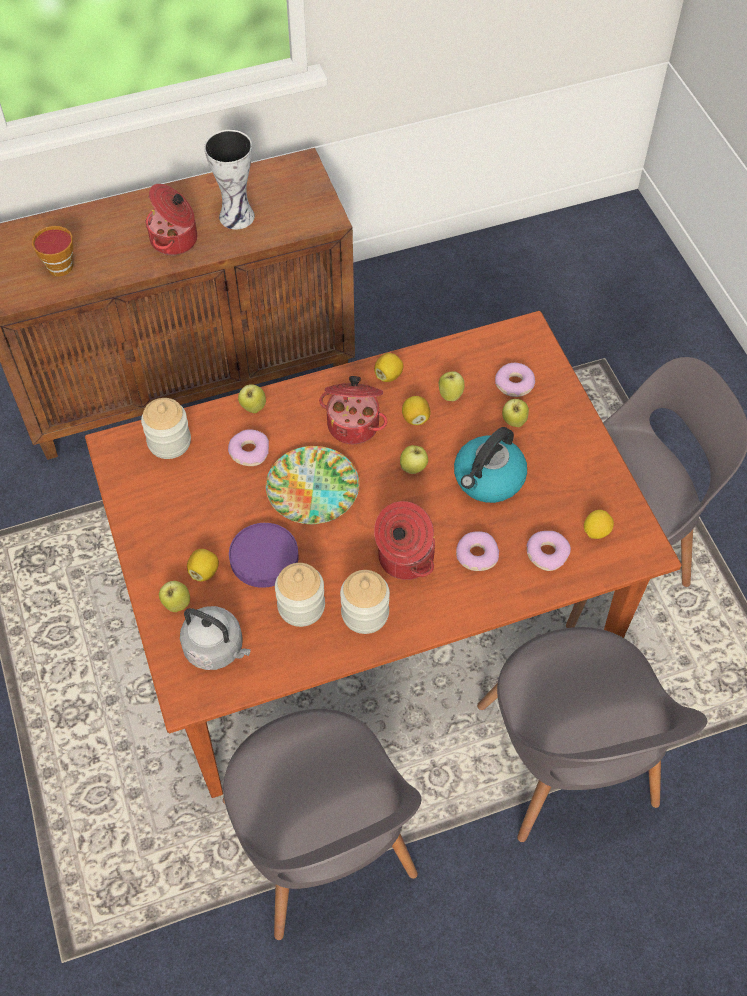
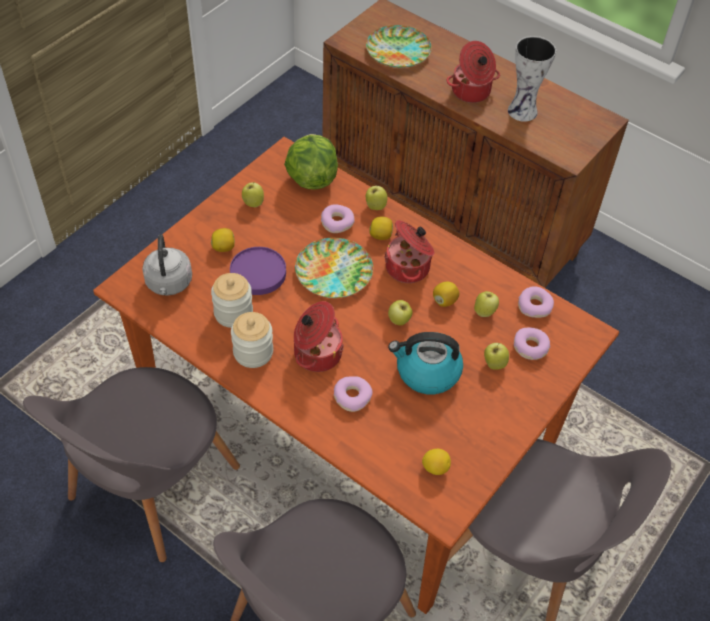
camera: 55 degrees right, 5 degrees down
(60, 264) = (398, 50): cup -> plate
(169, 442) = (311, 178): jar -> lettuce
(176, 604) = (188, 246): apple -> apple (253, 203)
(388, 375) = (469, 266): lemon -> lemon (381, 235)
(546, 553) = (388, 442): donut -> donut (534, 306)

